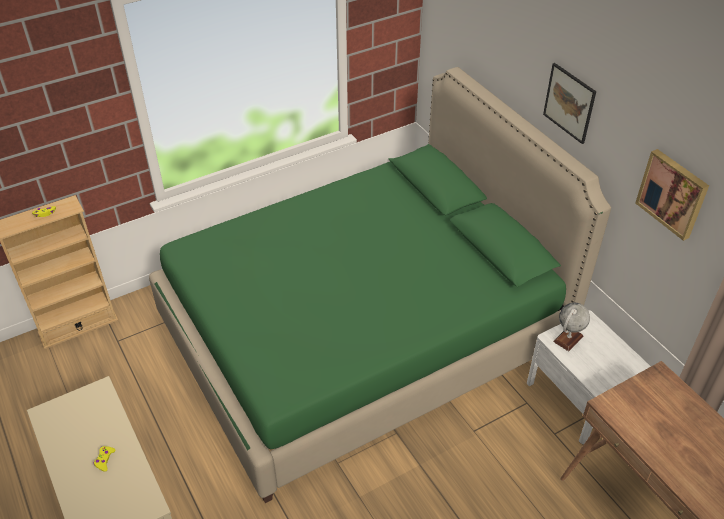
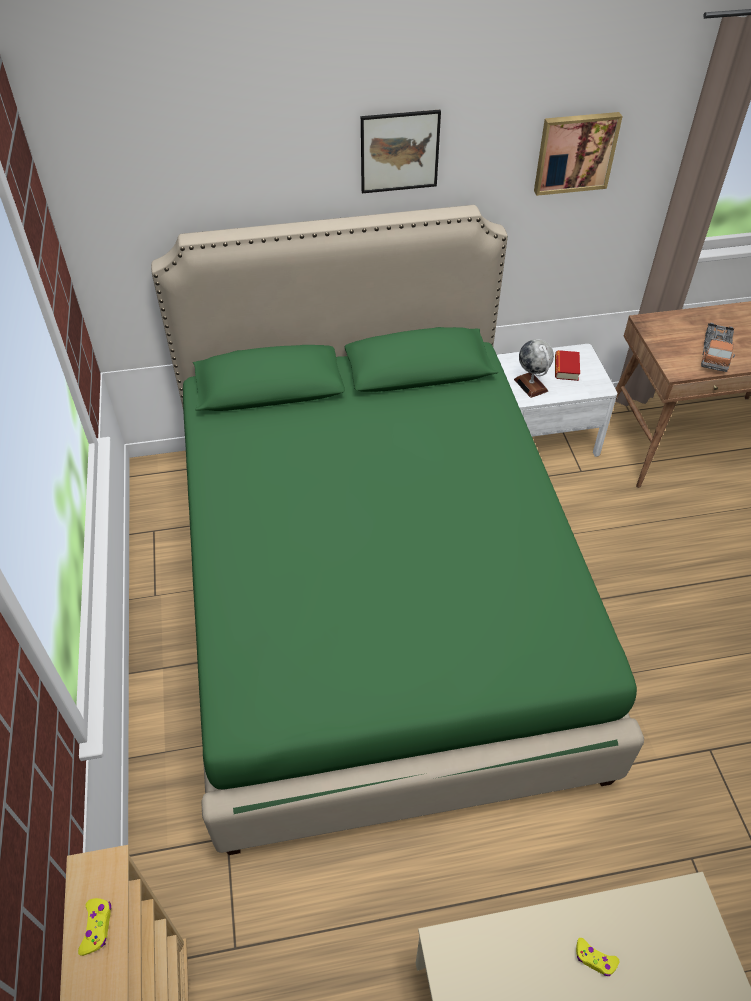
camera: 70 degrees left, 5 degrees up
(606, 358) = (566, 368): none -> book
(653, 431) = (715, 353): none -> toy truck

